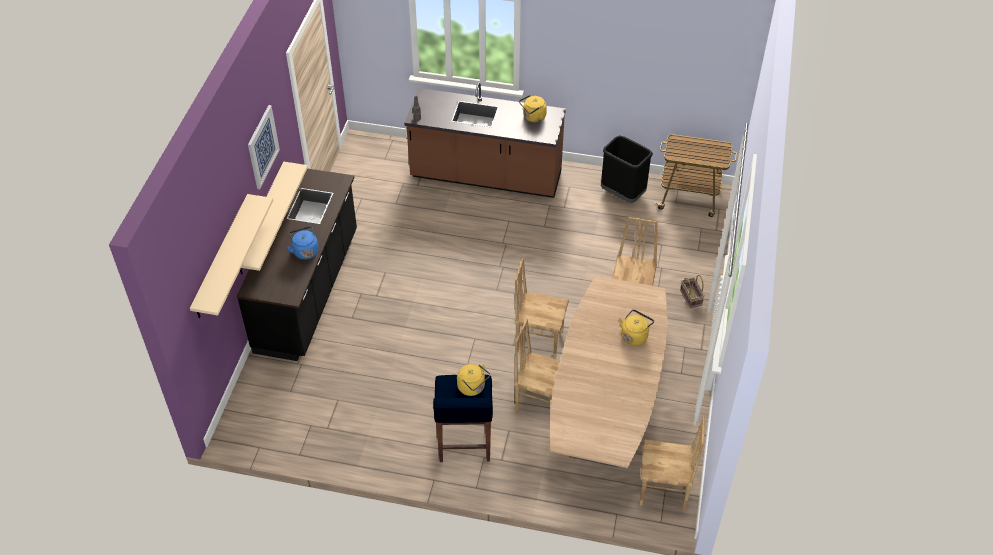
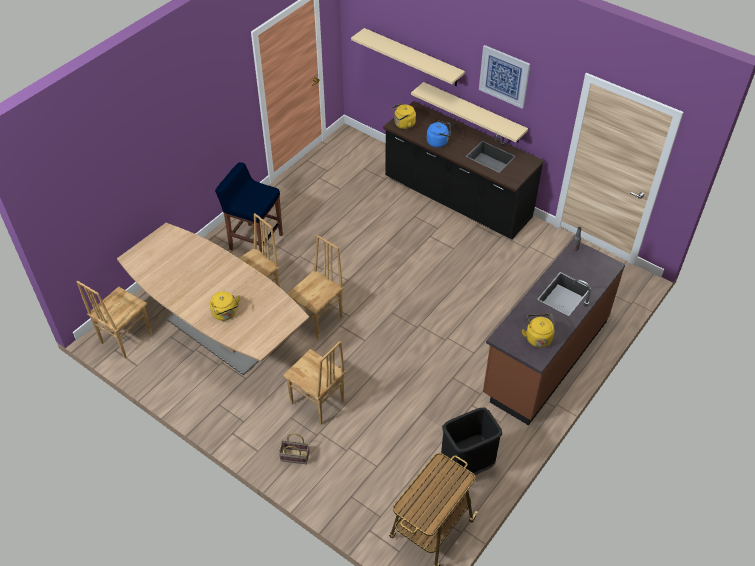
camera: 115 degrees right, 0 degrees up
(473, 387) = (252, 203): yellow kettle -> yellow kettle (403, 124)

